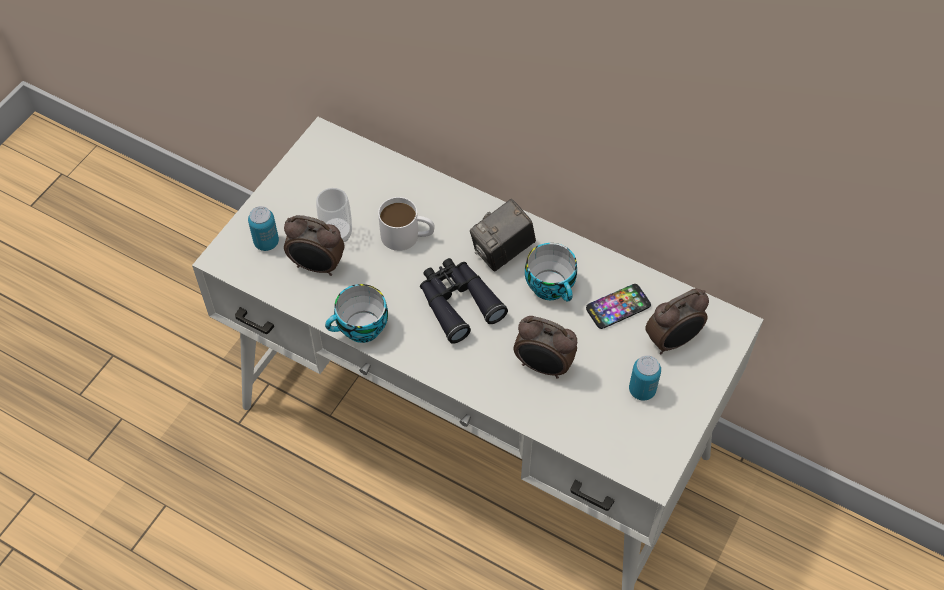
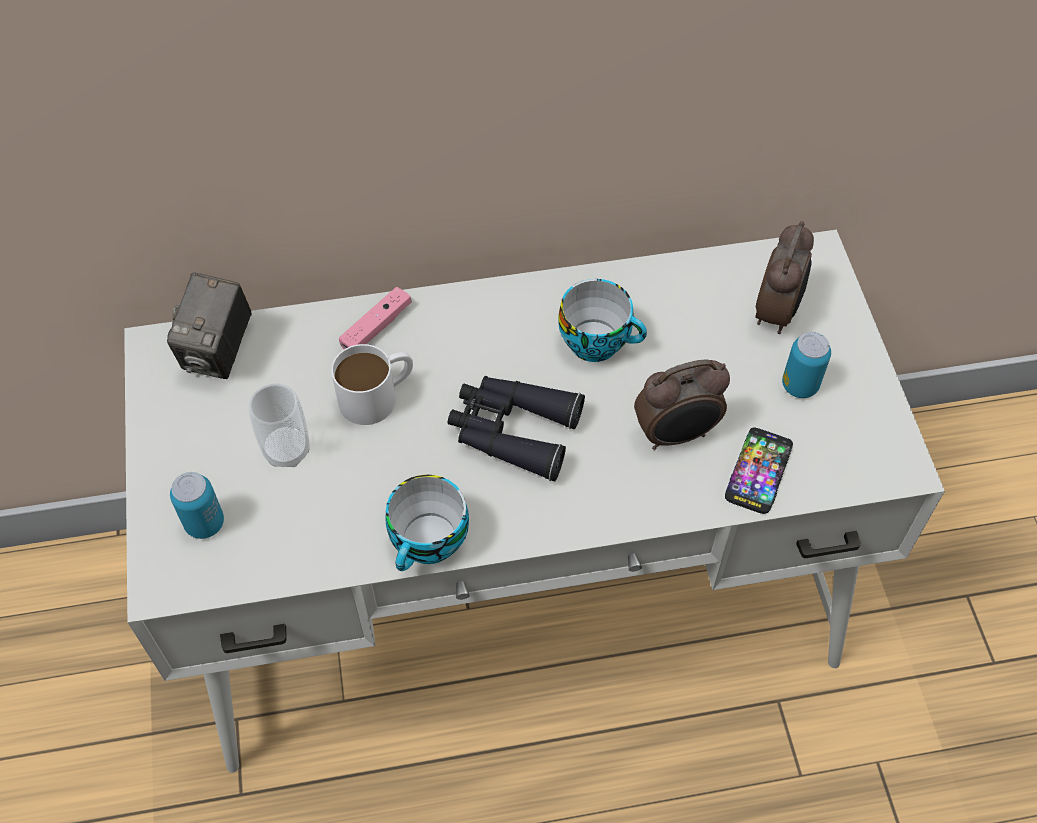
camera: 40 degrees left, 0 degrees up
(317, 266) = (300, 507): alarm clock -> none
(441, 199) = (376, 327): none -> pink game controller
(502, 252) = (506, 340): camera -> camera (219, 351)
(618, 307) = (687, 315): phone -> phone (758, 471)

